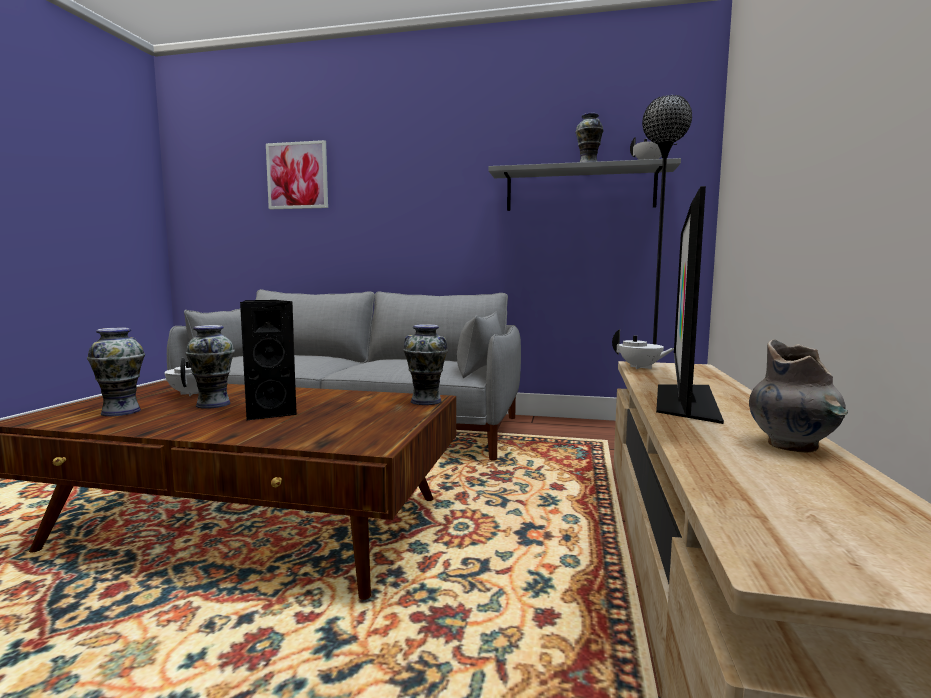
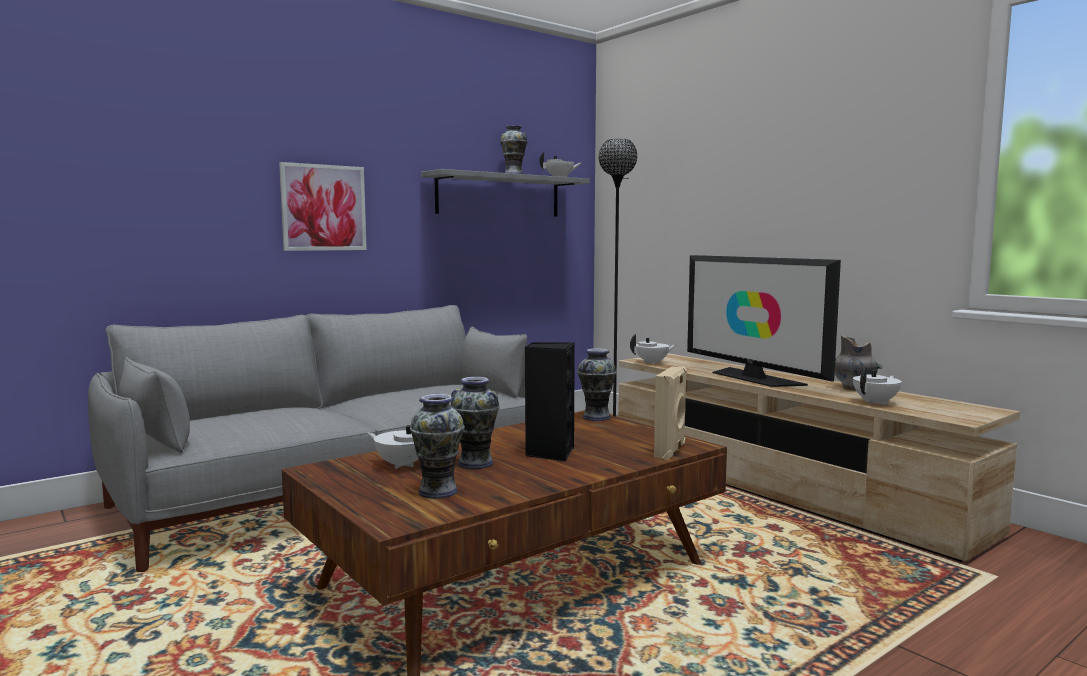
camera: 50 degrees left, 0 degrees up
(297, 176) = (149, 147): picture -> picture (323, 208)
(333, 442) = (671, 451): none -> beige speaker
(726, 472) = (876, 402): none -> white teapot

